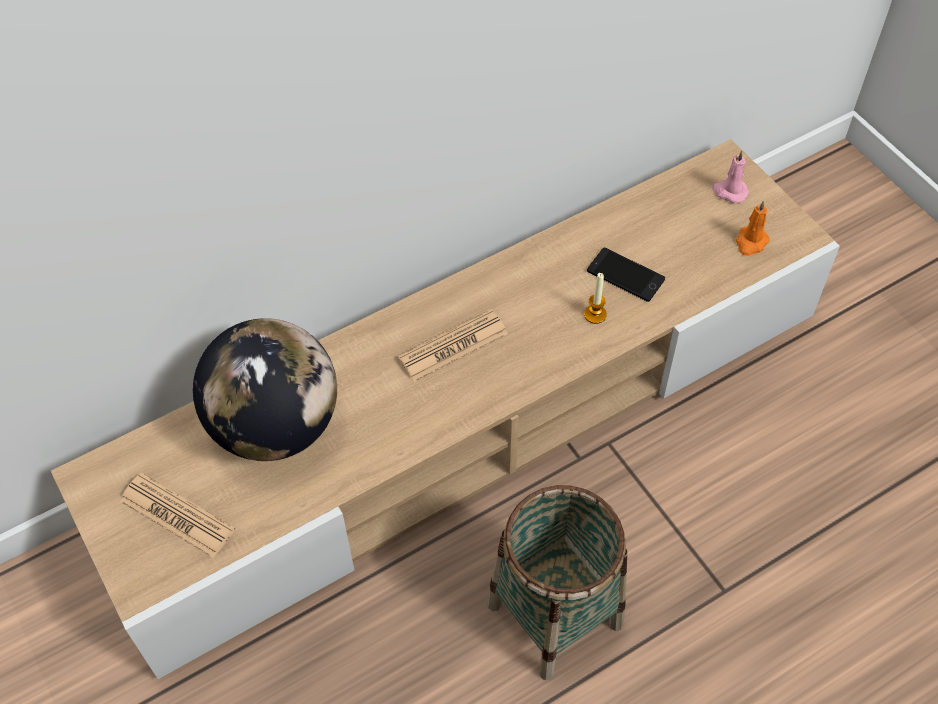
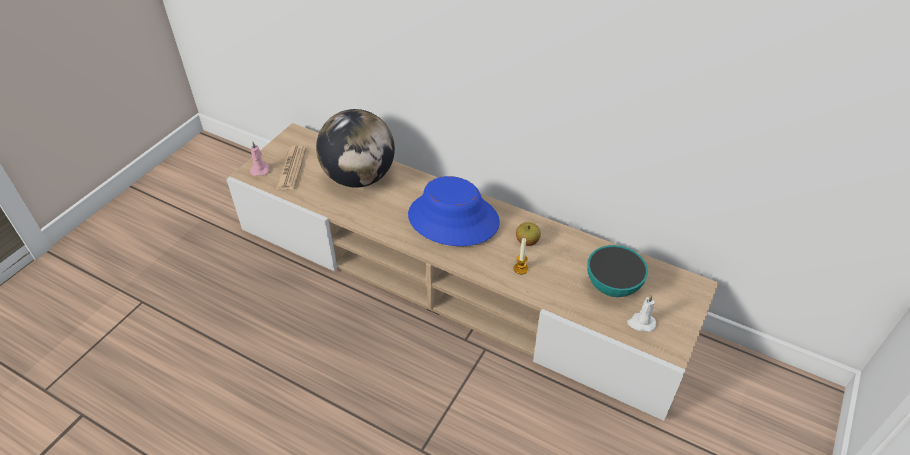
camera: 60 degrees right, 10 degrees down
(453, 346) = (453, 219): newspaper -> blue hat
(551, 283) = (527, 241): none -> apple
(554, 614) = (358, 368): basket -> none
(625, 275) = (561, 271): phone -> none
(680, 237) = (612, 286): none -> bowl
(729, 191) = (673, 297): pink candle -> pink candle (260, 169)
(751, 242) = (641, 323): orange candle -> white candle

